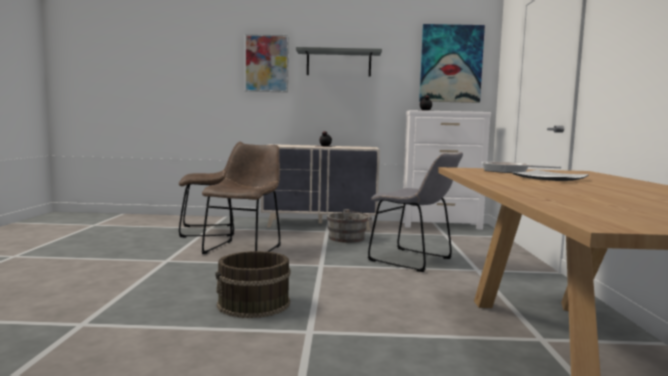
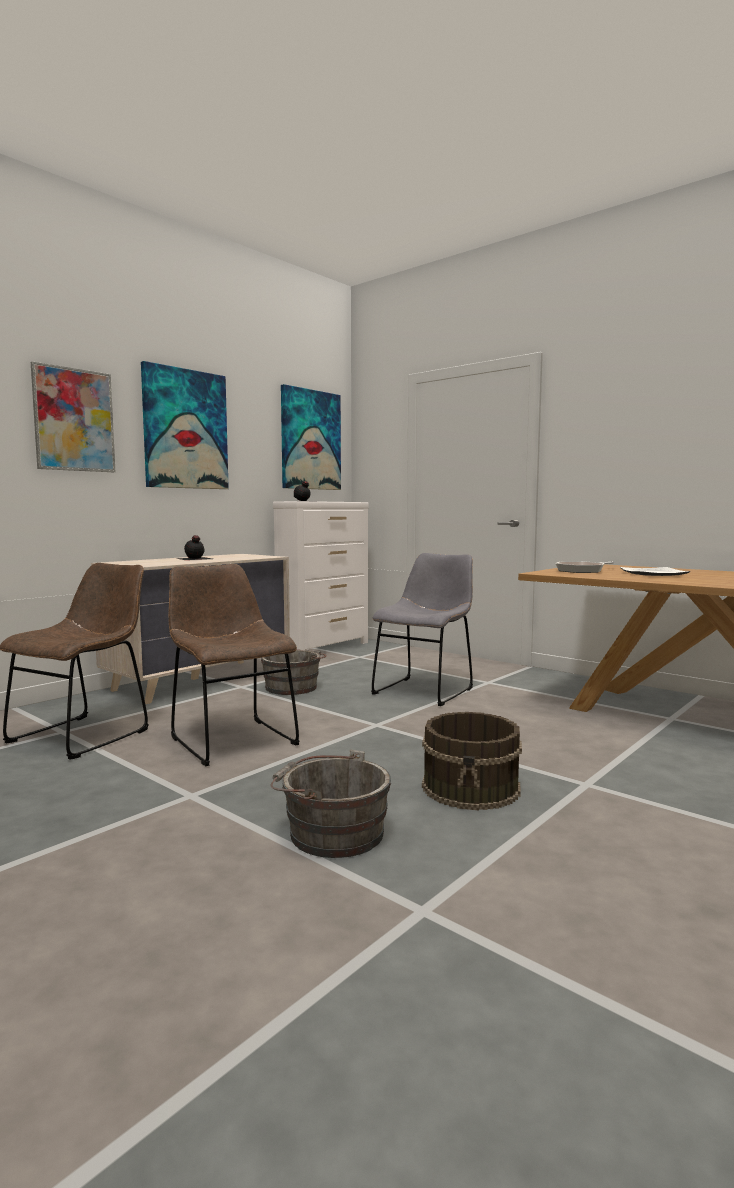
camera: 50 degrees left, 0 degrees up
(152, 290) = (331, 832): none -> grey bucket
(338, 63) = (185, 429): grey shelf -> picture
(414, 260) = (425, 690): grey chair -> grey chair turned 45 degrees counterclockwise

